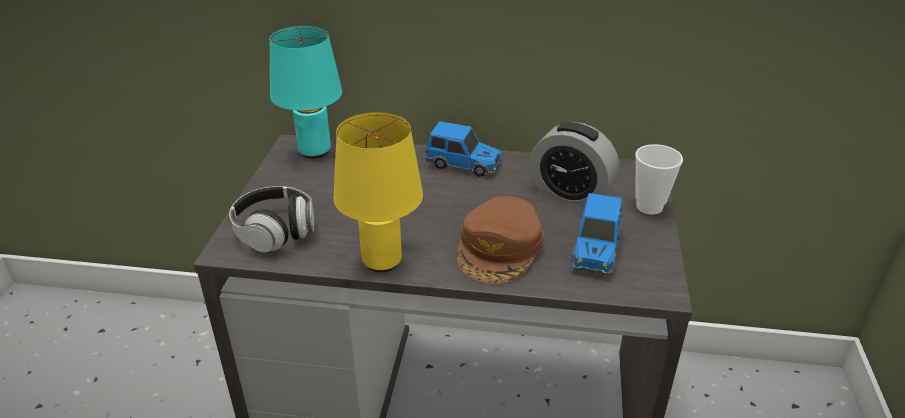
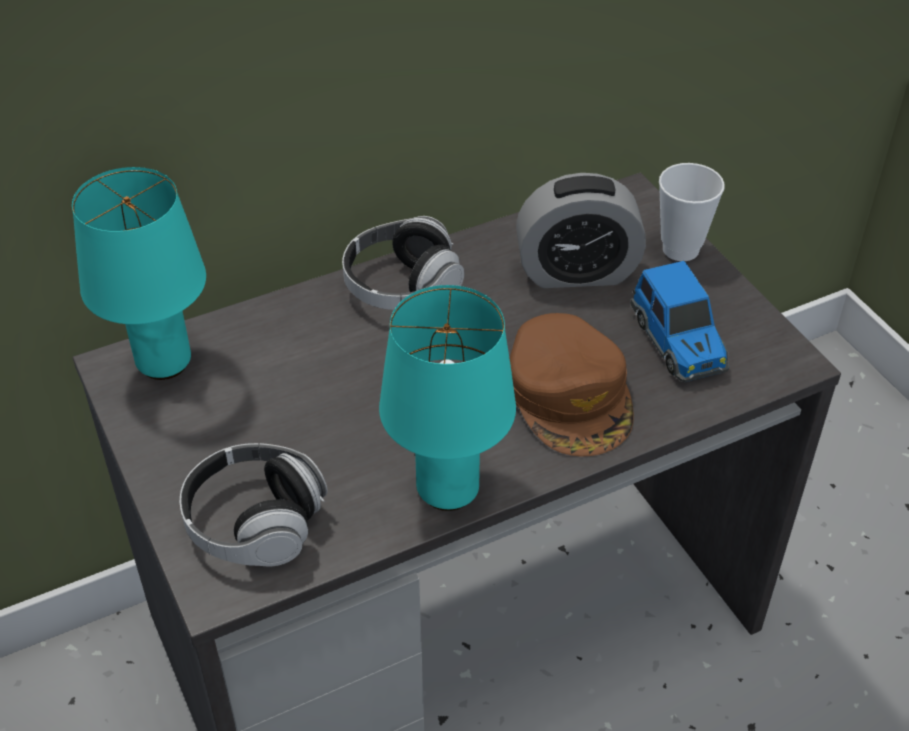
camera: 35 degrees left, 10 degrees up
(381, 260) = (446, 490): yellow table lamp -> turquoise table lamp
(464, 164) = (402, 287): toy car -> headphones

